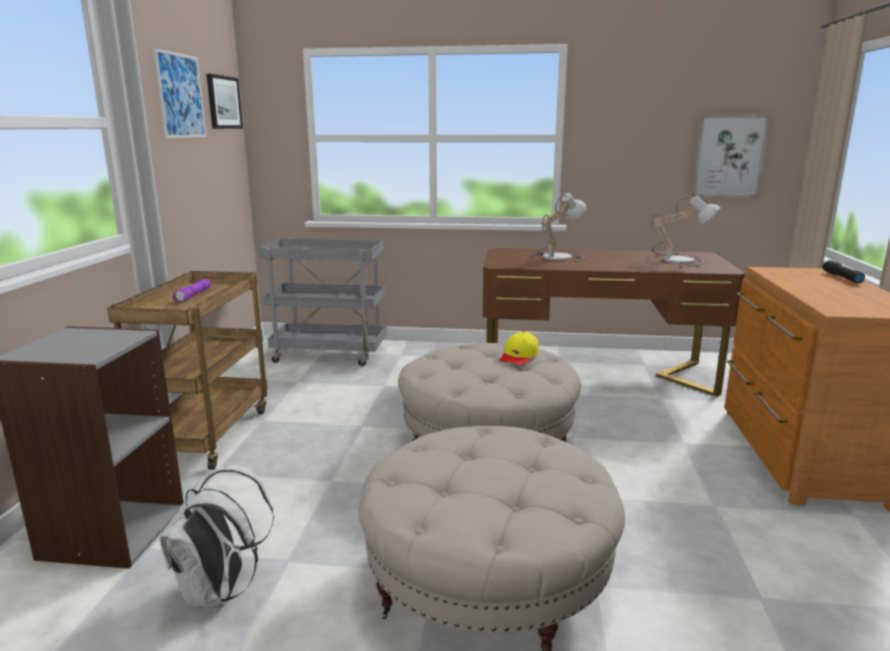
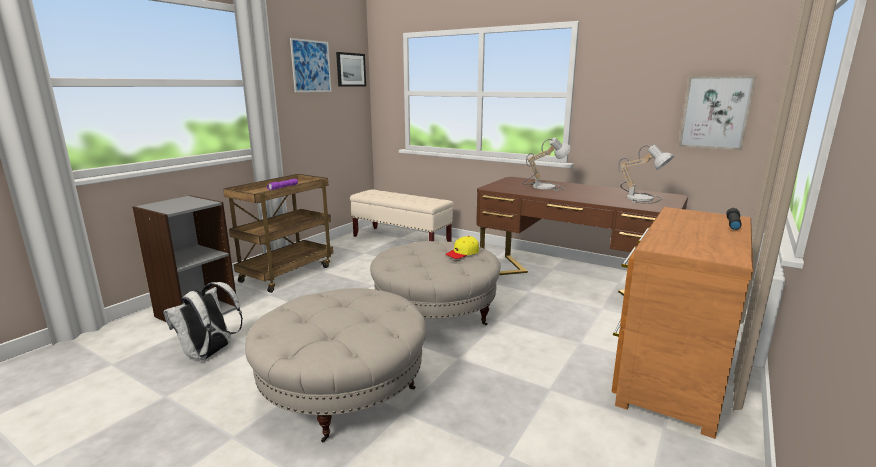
camera: 25 degrees right, 0 degrees up
(331, 354) = (401, 240): grey cart -> beige bench

